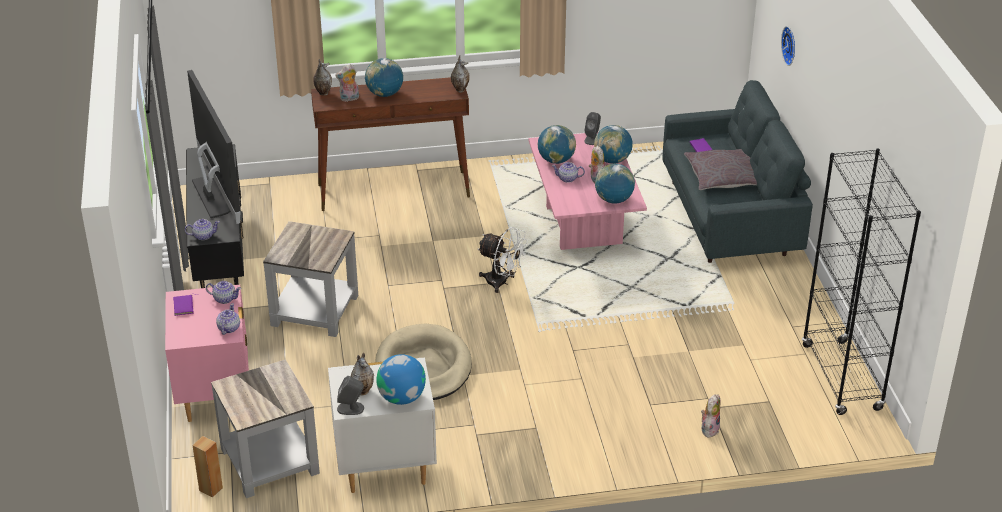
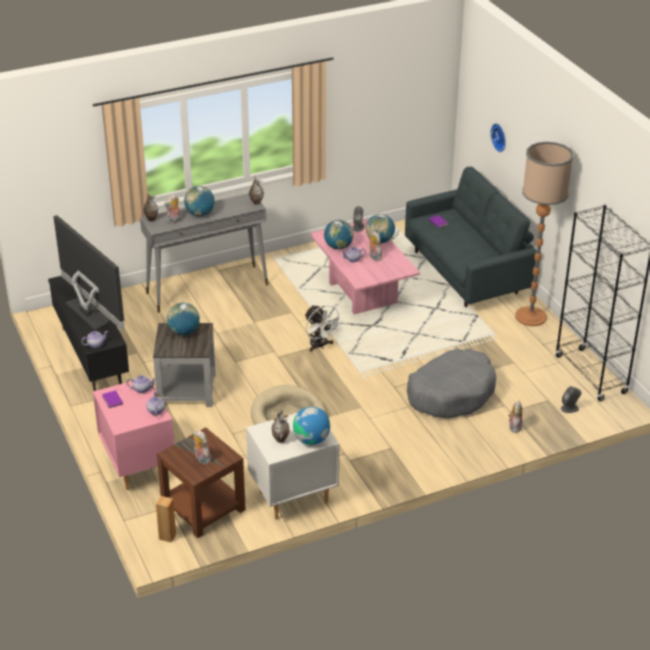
camera: 15 degrees left, 0 degrees up
(261, 398) = (201, 459): none -> plush toy
(268, 461) = (202, 507): grey side table -> brown side table
(351, 408) = (277, 454): grey speaker -> grey speaker (570, 408)
(394, 190) = (208, 288): brown console table -> grey console table
(502, 283) = (320, 346): white fan -> white fan turned 45 degrees clockwise
(614, 200) = (394, 270): globe -> globe (184, 332)
(644, 370) = (451, 393): none -> grey dog bed
(722, 177) = (463, 242): grey pillow -> none
(791, 288) = (531, 317): none -> floor lamp

